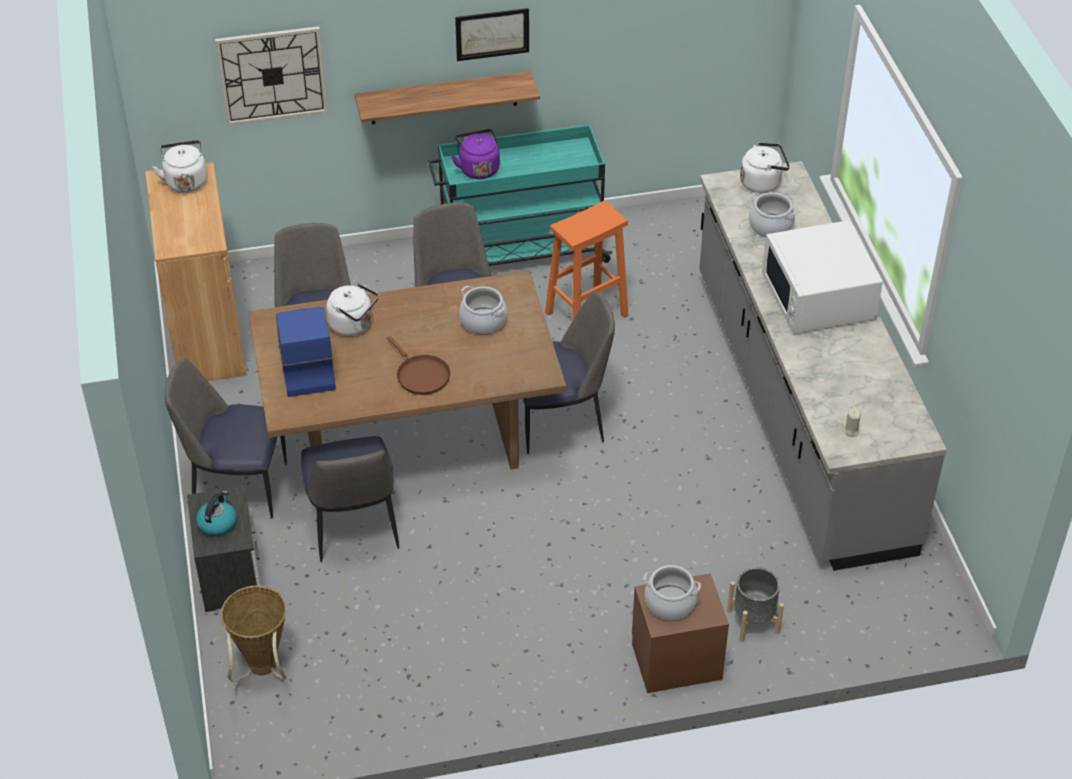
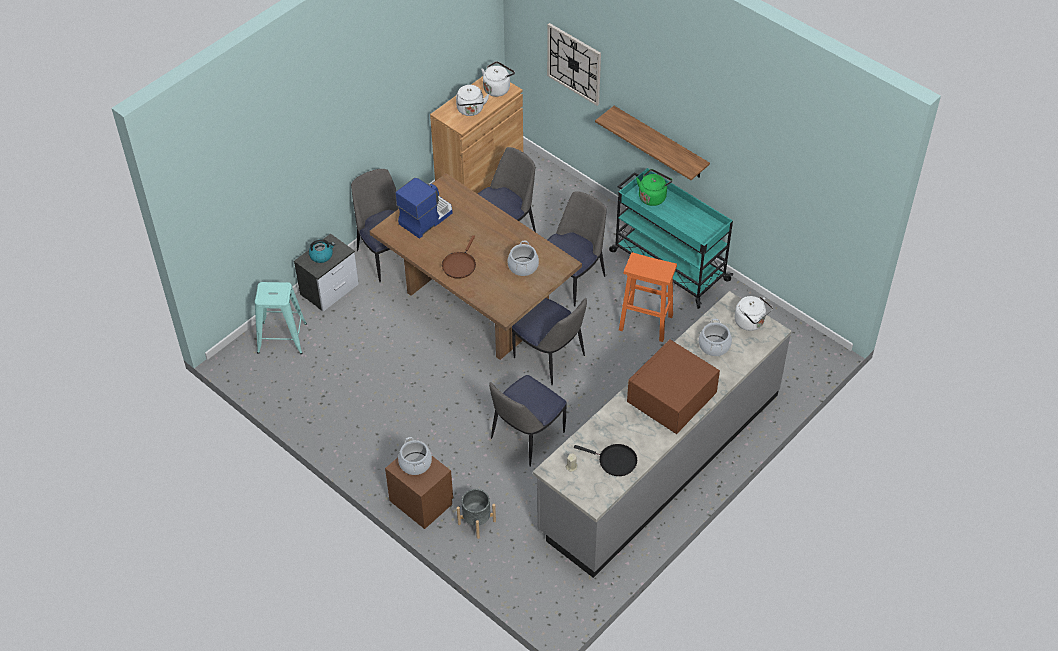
camera: 55 degrees right, 5 degrees up
(262, 671) = (282, 338): basket -> turquoise stool
(353, 325) = (472, 218): white kettle -> white kettle (470, 110)
(353, 528) = (400, 317): chair -> chair (526, 437)
(478, 168) = (653, 196): purple kettle -> green kettle
(492, 34) = (691, 124): picture -> none
(818, 298) = (671, 398): white microwave -> brown microwave
(872, 390) = (615, 461): none -> black frying pan

